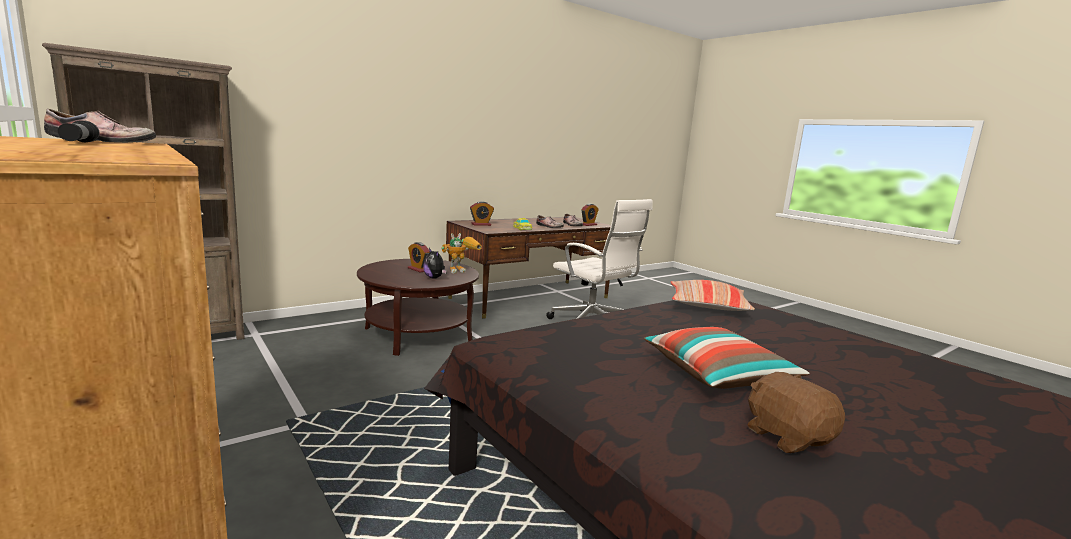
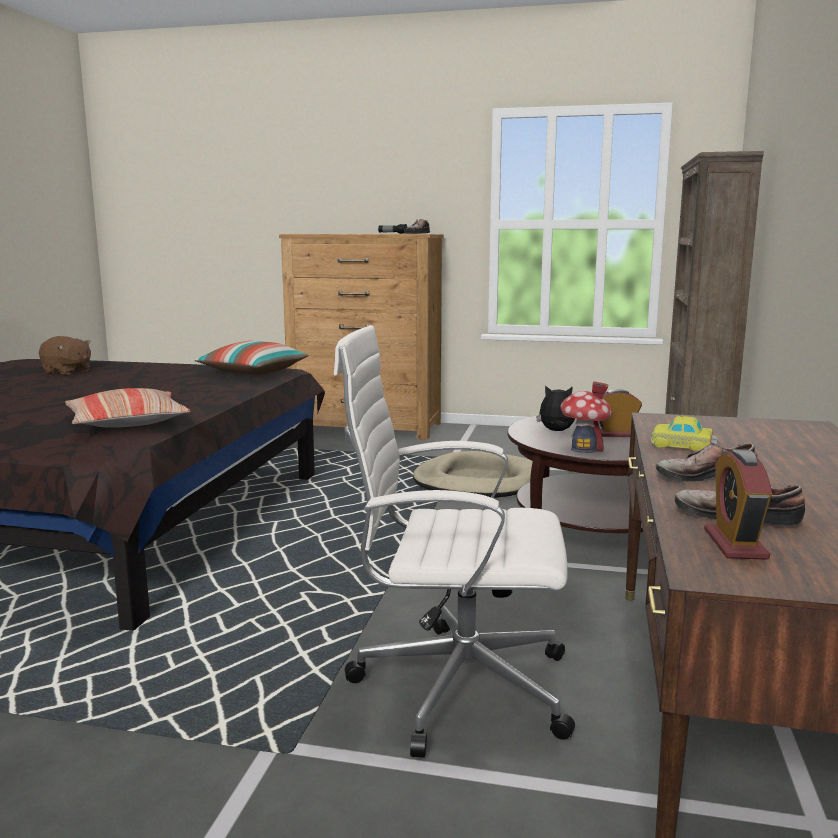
camera: 140 degrees right, 0 degrees up
(362, 389) = (477, 482): none -> beige dog bed
(461, 270) = (584, 449): toy robot -> toy house
(481, 224) = (757, 430): alarm clock -> none
(717, 375) = (109, 381): pillow -> pillow (253, 372)

